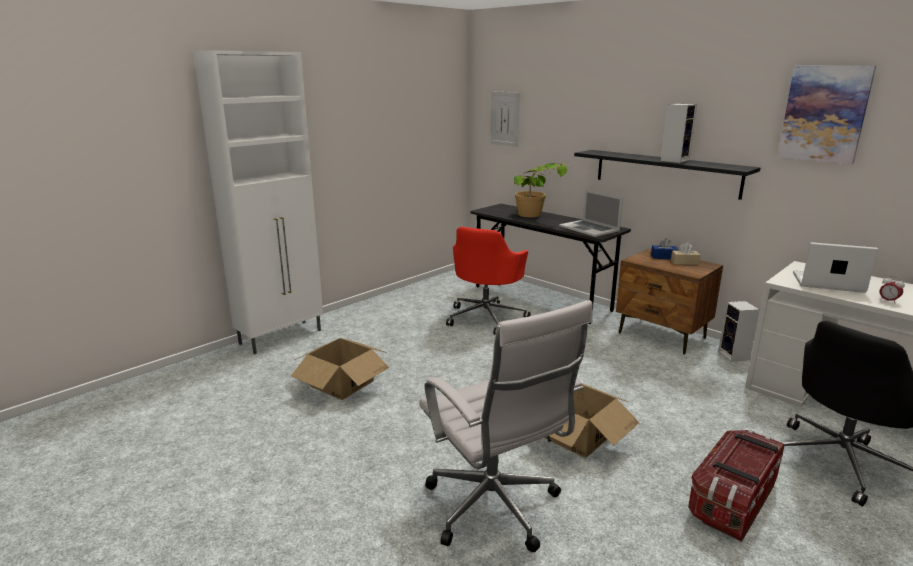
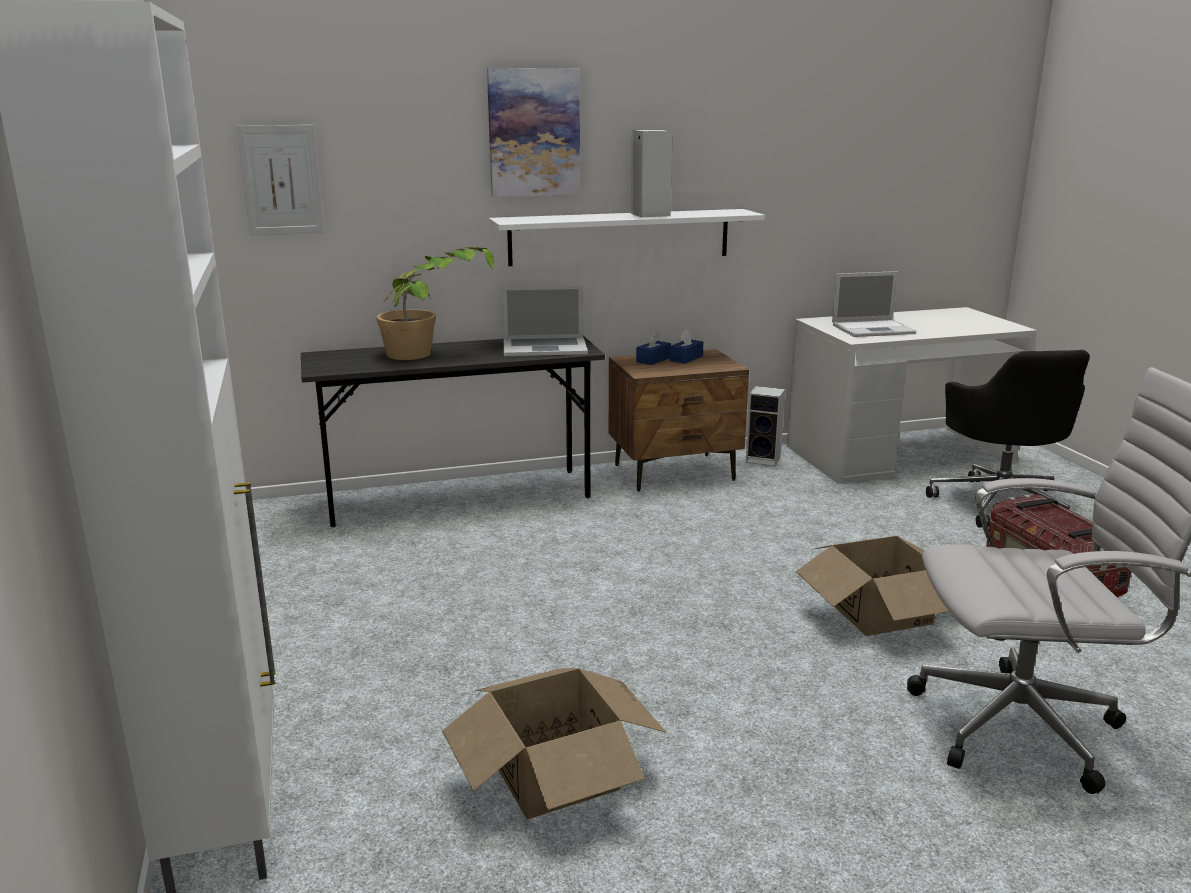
camera: 60 degrees left, 0 degrees up
(486, 317) = (466, 557): red office chair -> none
(665, 173) = (620, 237): black shelf -> white shelf
(684, 262) = (686, 358): beige tissue box -> blue tissue box
(824, 114) = (803, 133): picture -> picture (534, 133)
(826, 282) = (874, 329): laptop -> laptop turned 150 degrees counterclockwise
(888, 301) = (941, 329): alarm clock -> none

